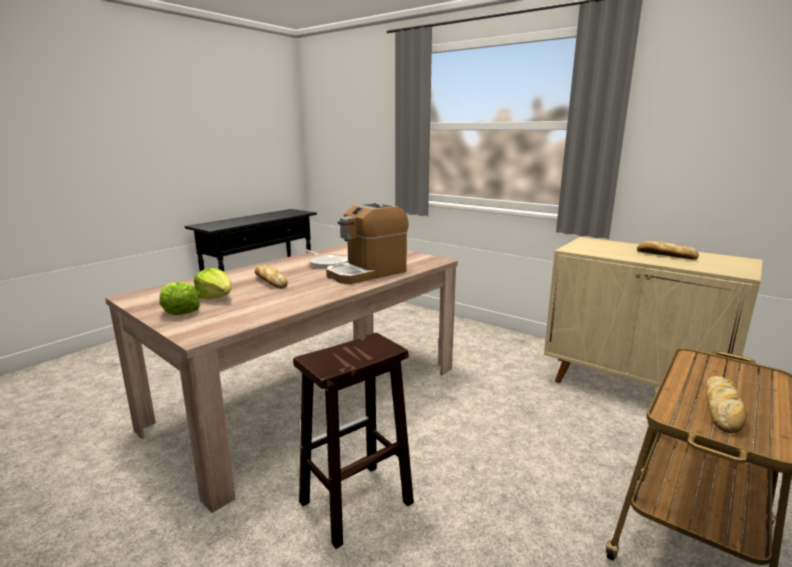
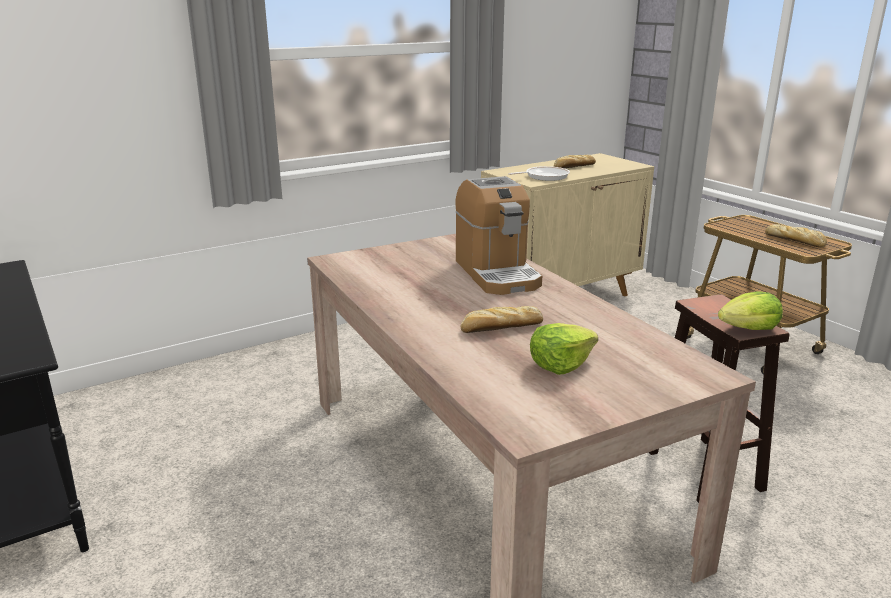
camera: 70 degrees left, 5 degrees up
(179, 311) = (615, 388): lettuce -> lettuce (749, 329)
(328, 263) = (429, 288): frying pan -> frying pan (544, 176)

